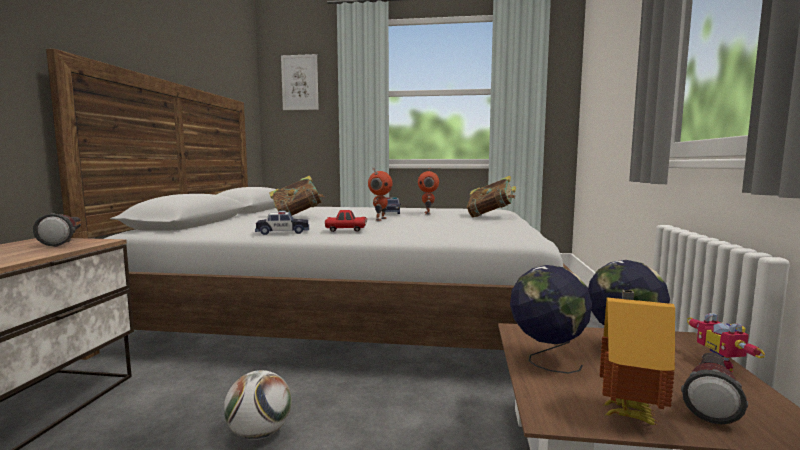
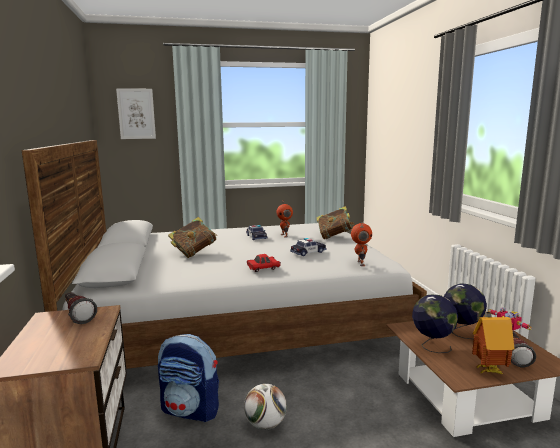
camera: 20 degrees left, 5 degrees up
(194, 395) = (191, 410): none -> backpack
(283, 232) = (220, 277): toy car -> toy car (308, 252)
(380, 219) = (265, 250): toy robot -> toy robot (360, 263)

